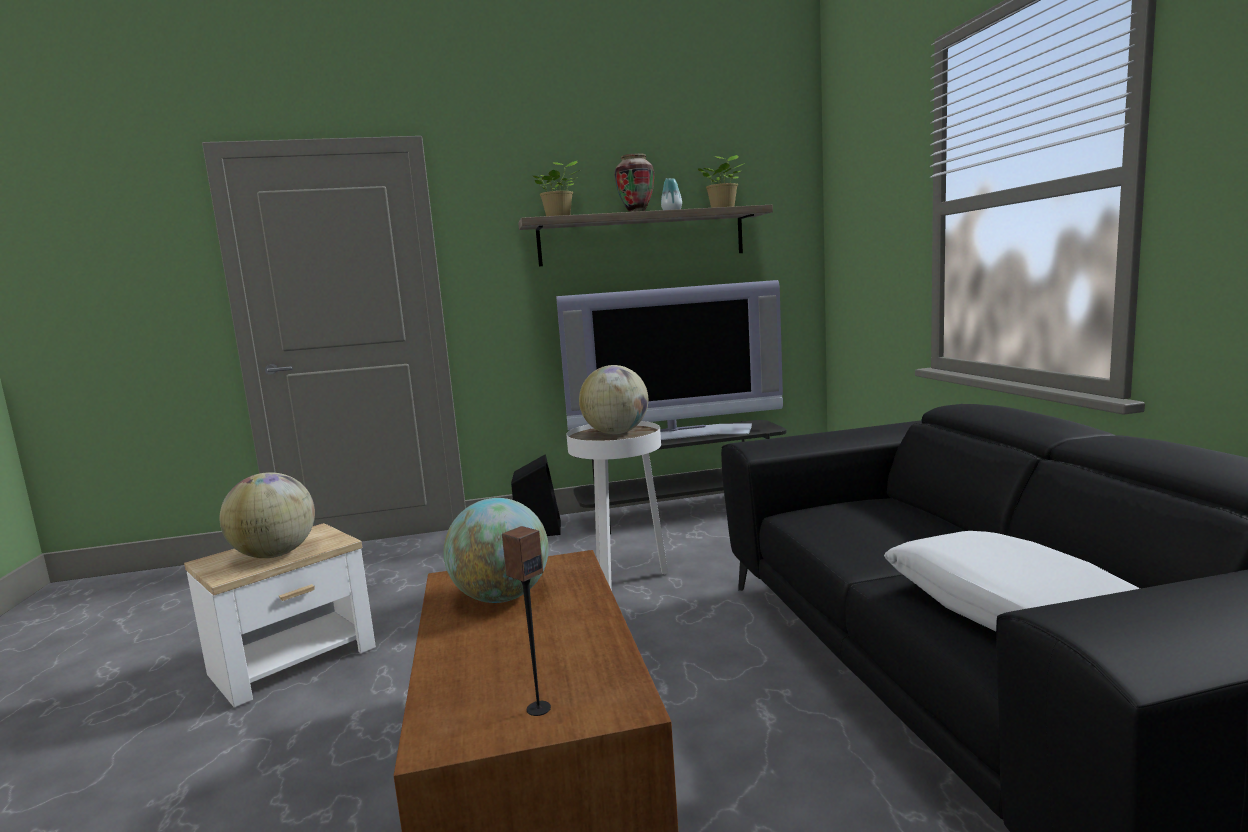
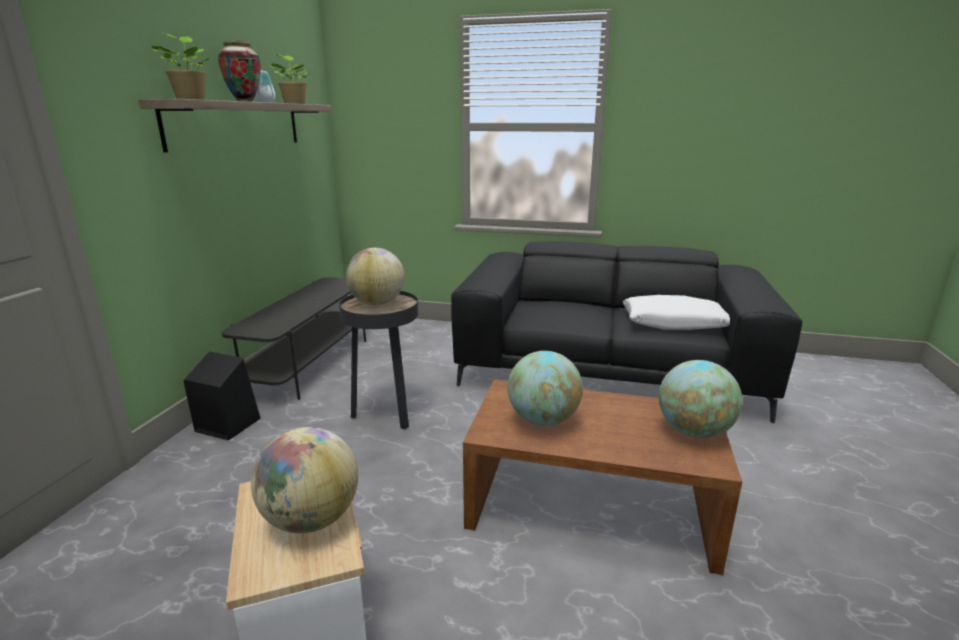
camera: 65 degrees left, 10 degrees up
(538, 708) = (693, 431): speaker -> globe
(624, 578) = (387, 414): white side table -> black side table
(675, 435) = (301, 303): television -> none

